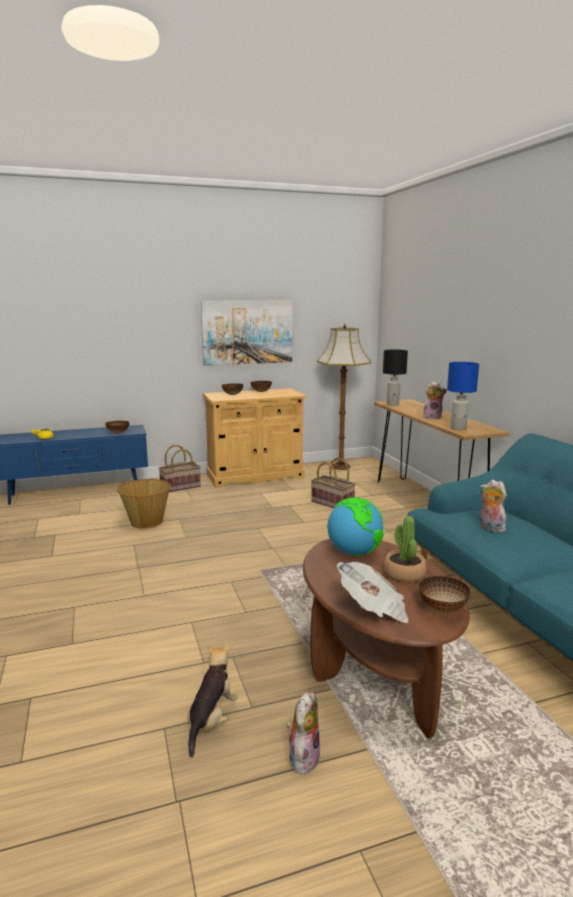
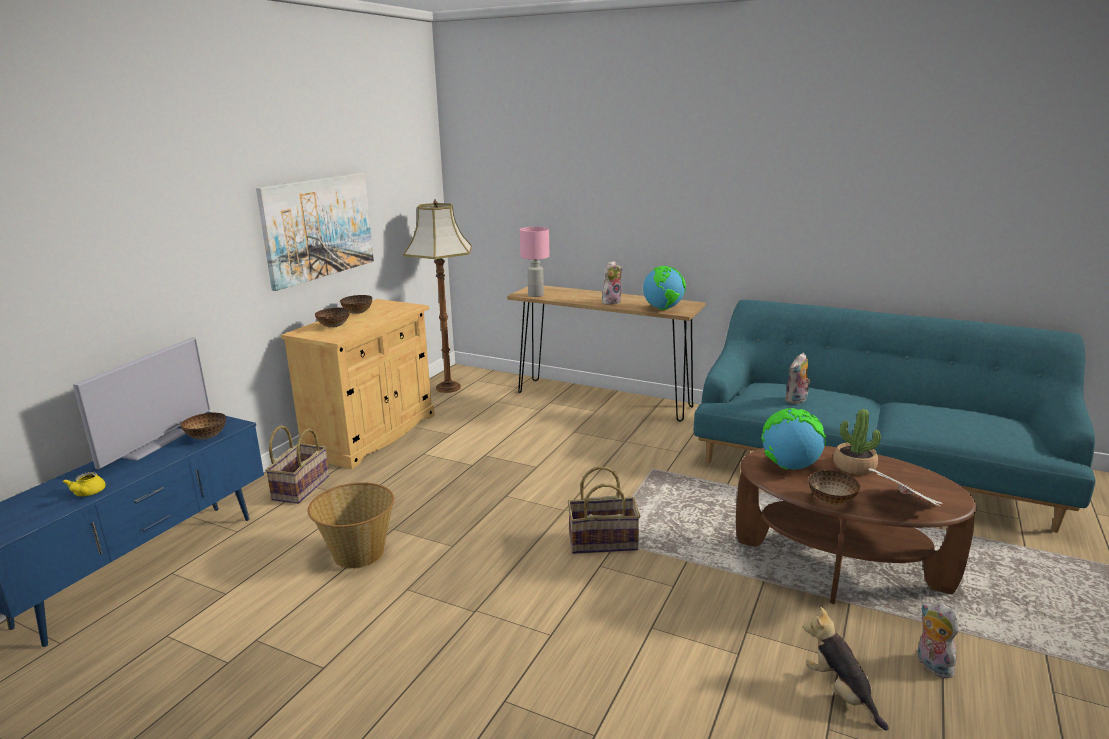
camera: 45 degrees left, 5 degrees up
(99, 430) = (155, 443): none -> television
(333, 503) = (523, 433): basket -> basket (603, 541)
(393, 404) = (536, 295): black table lamp -> pink table lamp
(441, 608) = (928, 480): bowl -> bowl (830, 502)
(458, 428) = (663, 309): blue table lamp -> globe
(490, 528) = (796, 401): plush toy -> plush toy turned 45 degrees counterclockwise

